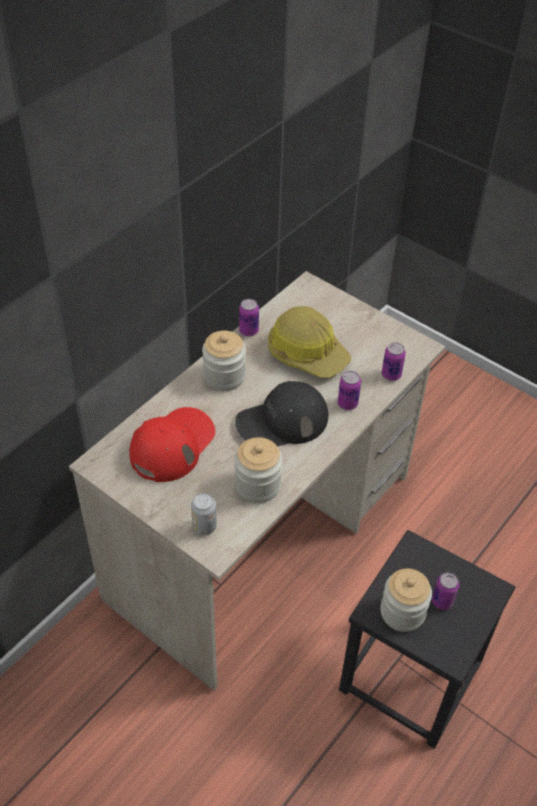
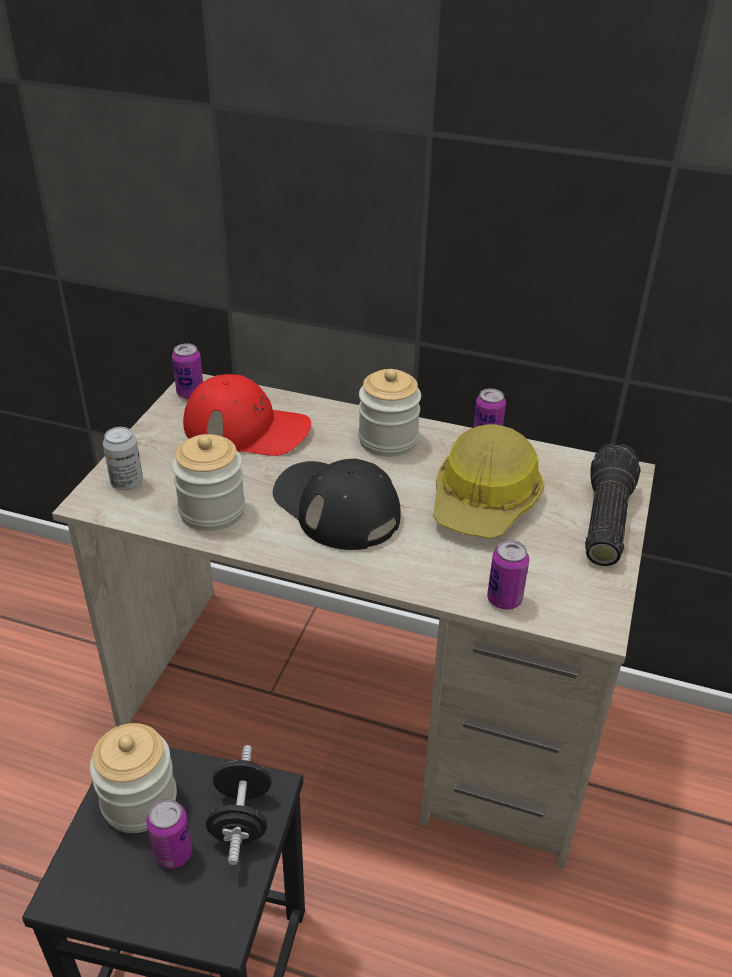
camera: 70 degrees right, 10 degrees down
(344, 311) = (603, 519): none -> flashlight
(347, 403) = (410, 563): can -> can (190, 394)
(429, 565) = (241, 818): none -> black dumbbell

